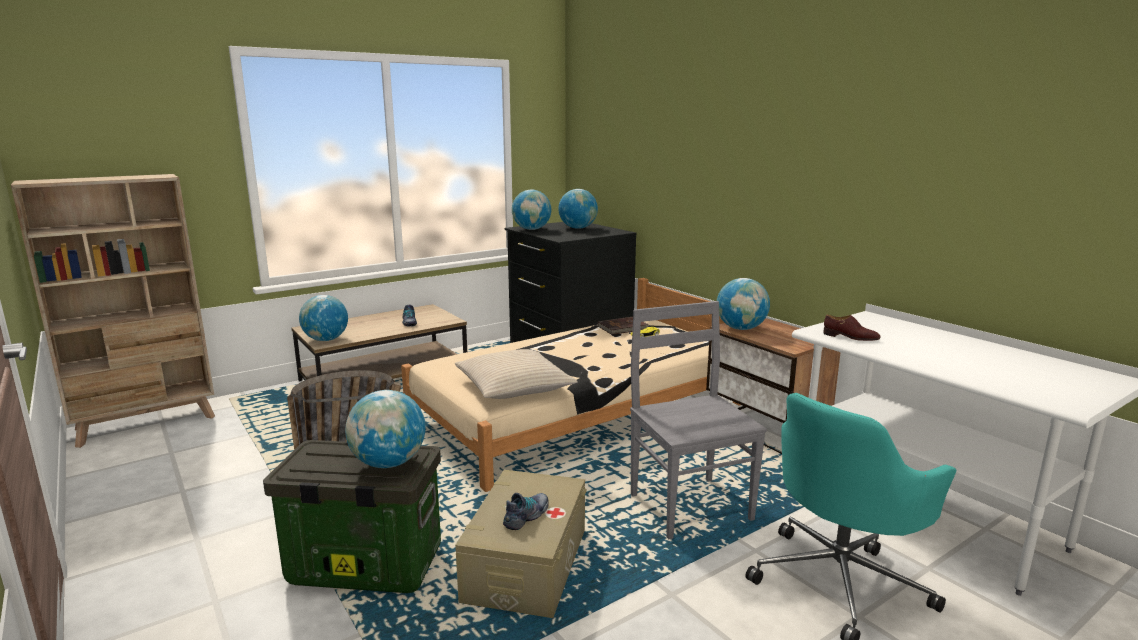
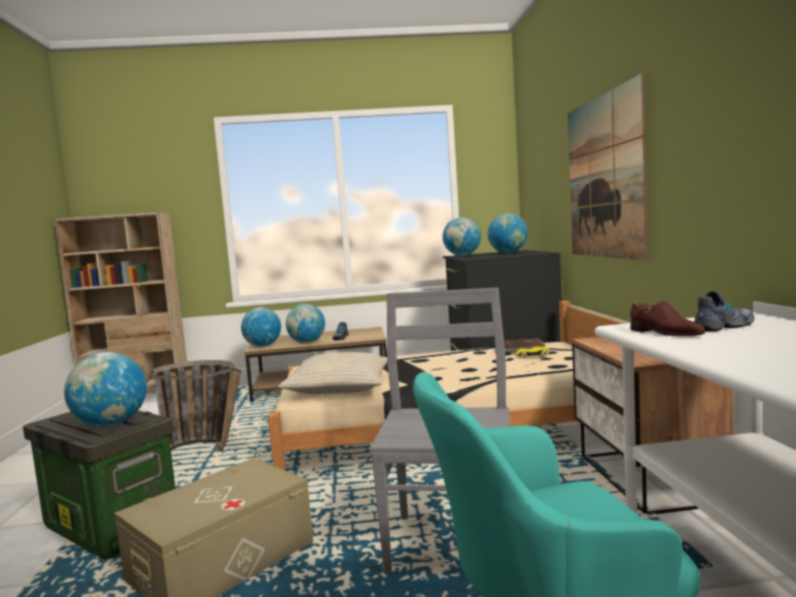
camera: 30 degrees right, 10 degrees down
(527, 516) = (205, 501): shoe -> shoe (725, 326)
(707, 177) = (604, 177): none -> picture
(741, 328) = (606, 342): globe -> globe (307, 342)

